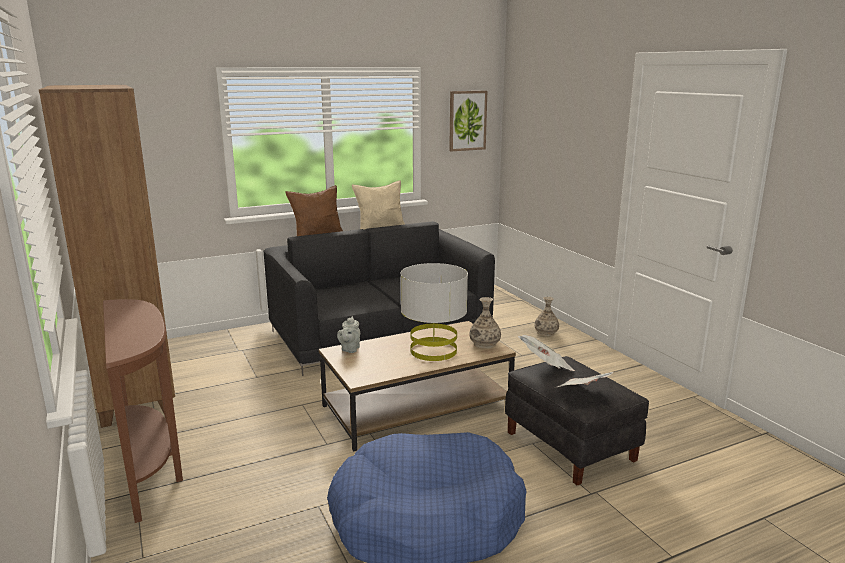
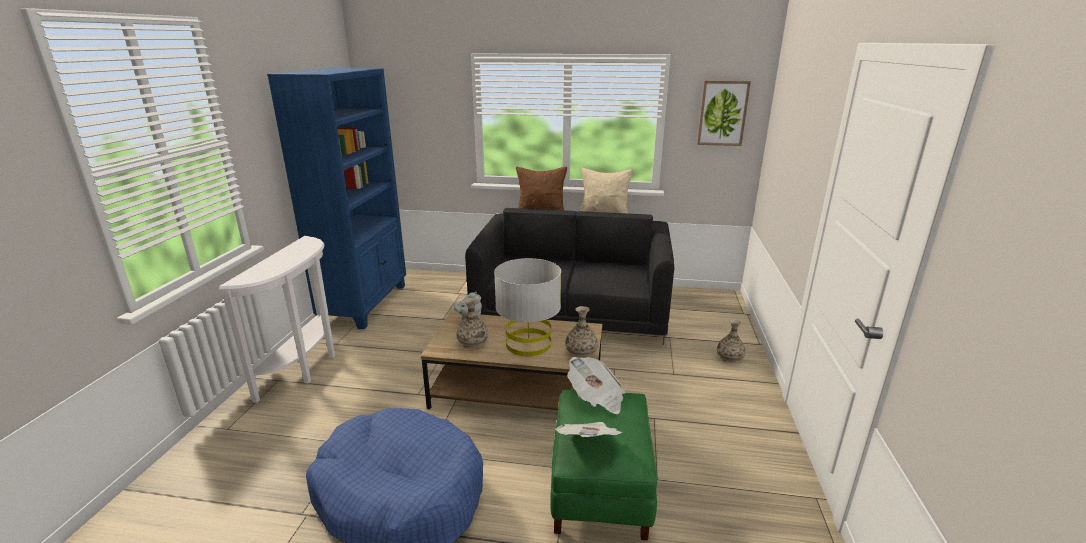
camera: 35 degrees right, 5 degrees up
(136, 389) = (365, 304): brown bookcase -> blue bookcase
(153, 468) = (306, 366): brown console table -> white console table
(383, 364) = (473, 343): none -> vase
(571, 446) = (601, 489): black ottoman -> green ottoman

